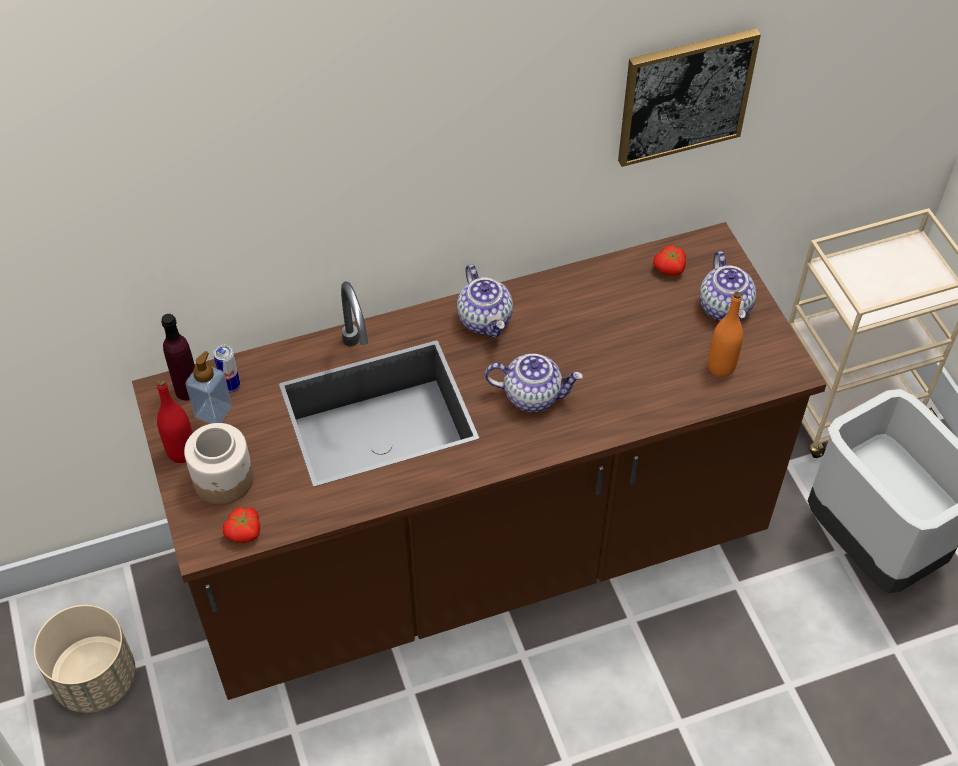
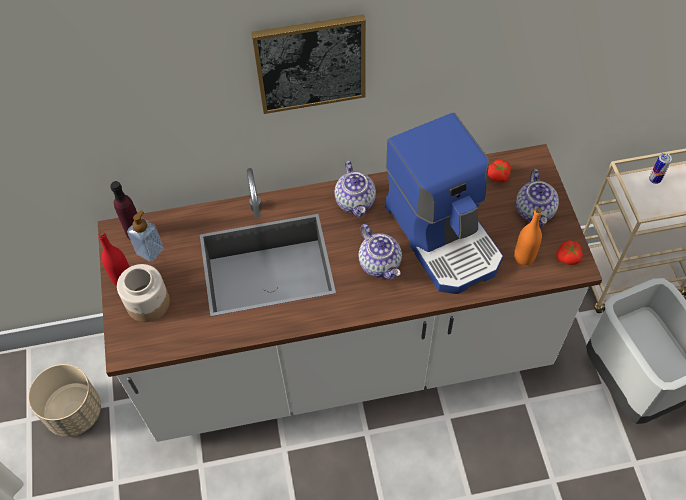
camera: 10 degrees right, 5 degrees up
(231, 386) = (165, 233): can -> can (654, 179)
(245, 532) = (156, 345): tomato -> tomato (568, 257)
(479, 555) = (347, 356): brown counter -> white counter
(533, 395) = (380, 264): teapot -> teapot turned 45 degrees clockwise
(612, 350) = (444, 235): none -> coffee machine
(685, 96) = (519, 51): picture -> picture (310, 63)

